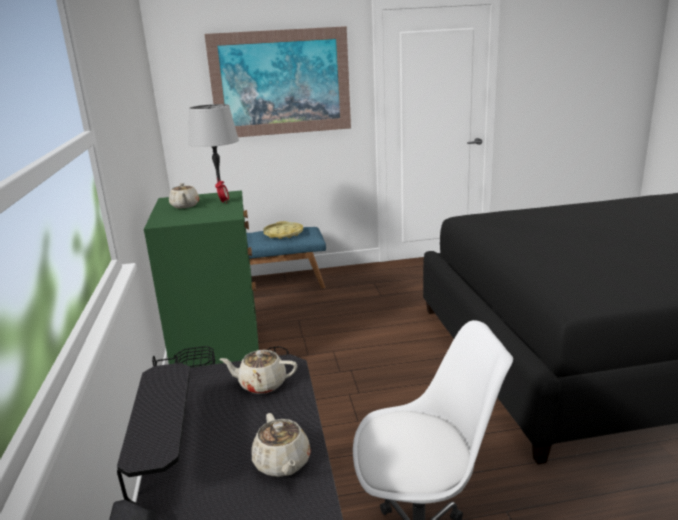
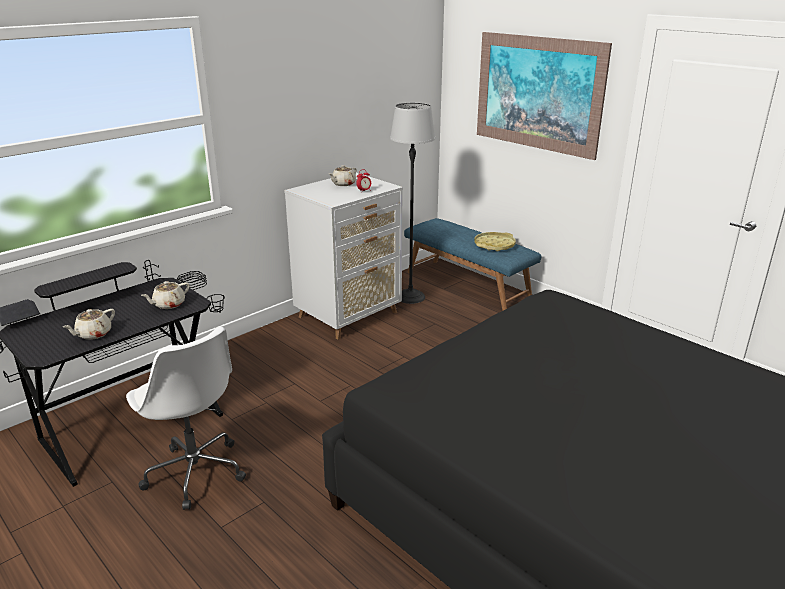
camera: 55 degrees right, 5 degrees up
(219, 356) = (349, 314): green dresser -> white dresser
(261, 384) = (168, 304): beige teapot -> beige teapot turned 105 degrees counterclockwise

